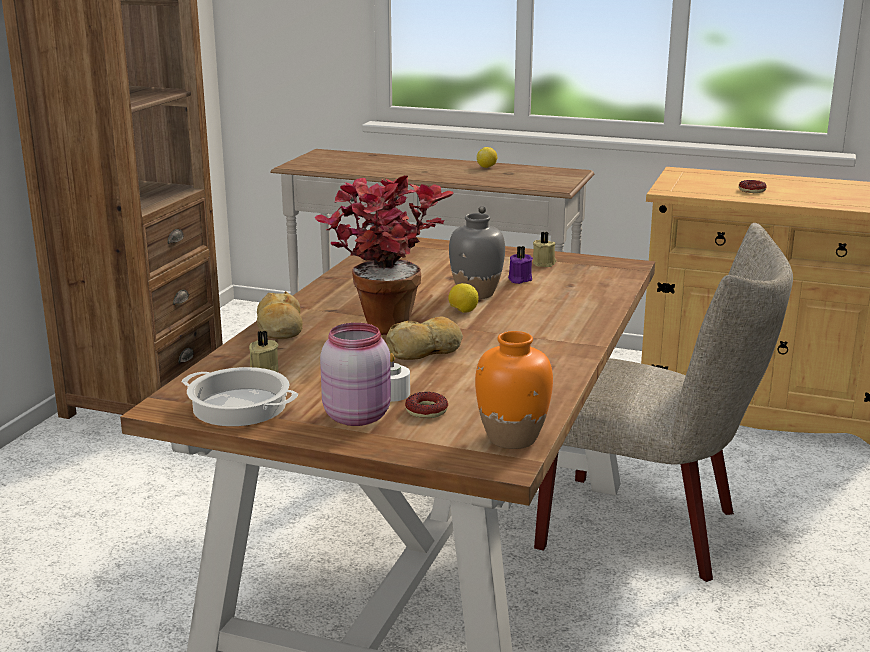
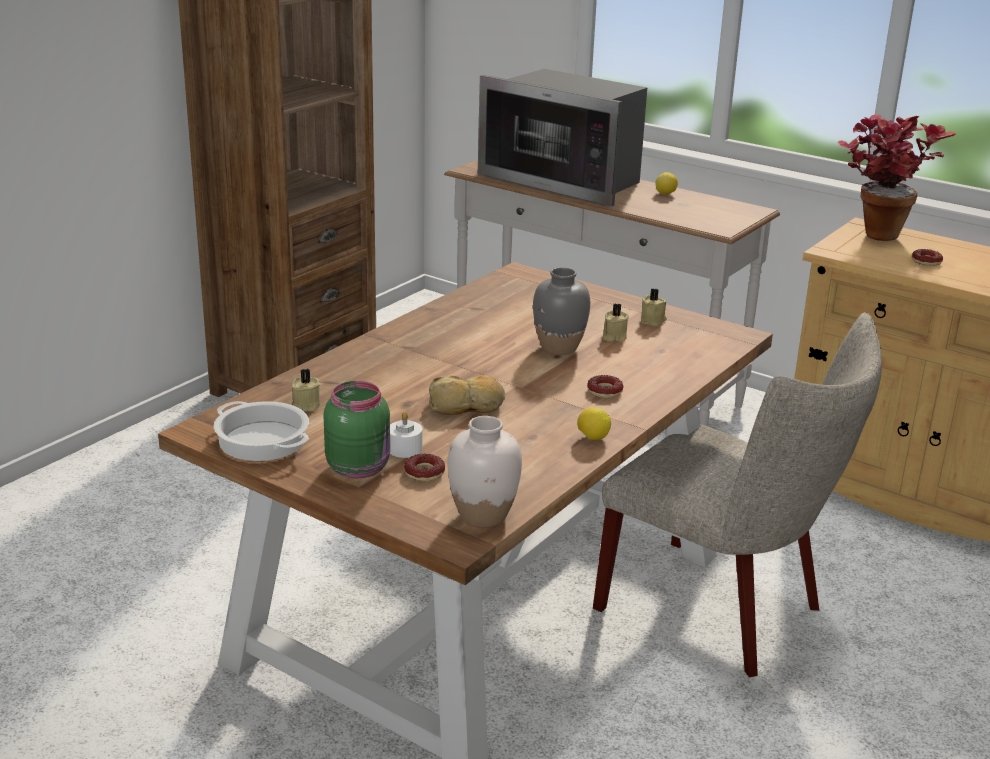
camera: 15 degrees right, 5 degrees up
(279, 327) = (348, 360): bread -> none
(358, 416) = (359, 467): pink jar -> green jar
(382, 322) = (447, 368): potted plant -> potted plant (876, 231)
(389, 165) = (565, 180): none -> microwave
(463, 311) = (531, 367): lemon -> lemon (592, 438)
(512, 439) = (483, 516): orange vase -> white vase
(519, 279) = (613, 337): purple candle -> beige candle
(545, 322) = (604, 391): none -> donut

